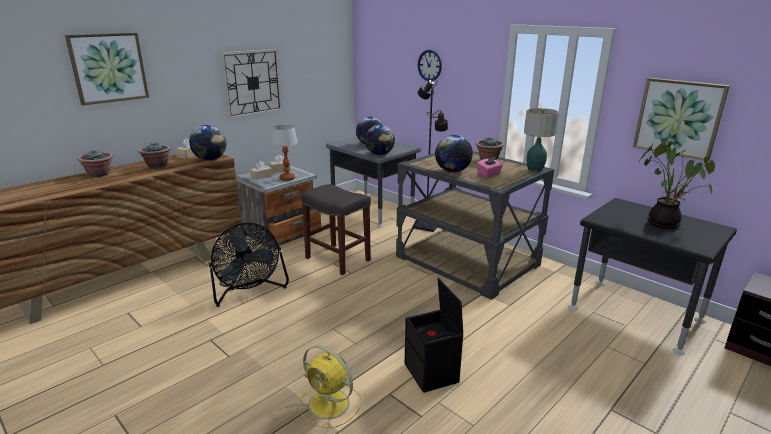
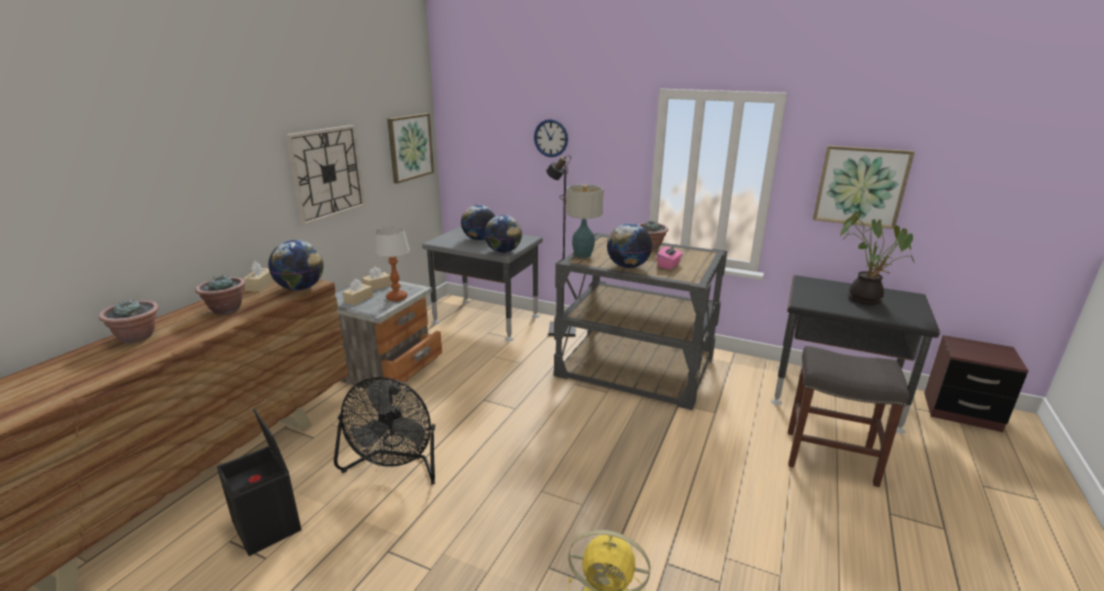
camera: 20 degrees left, 0 degrees up
(108, 68) = (130, 169): picture -> picture (410, 147)
(246, 291) = (392, 464): black fan -> black fan turned 60 degrees clockwise
(337, 259) = (485, 393): grey stool -> grey stool (829, 457)
(432, 373) = (694, 521): black storage box -> black storage box (268, 526)
(535, 169) = (709, 253): table lamp -> table lamp (583, 255)

